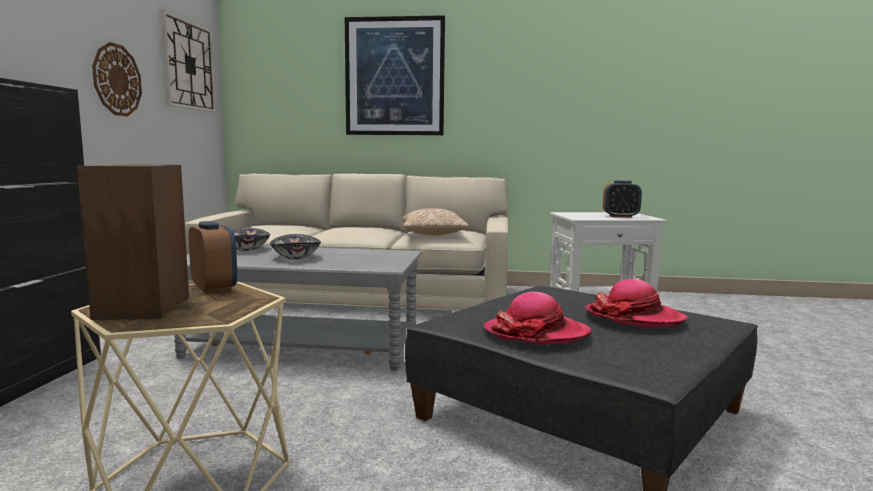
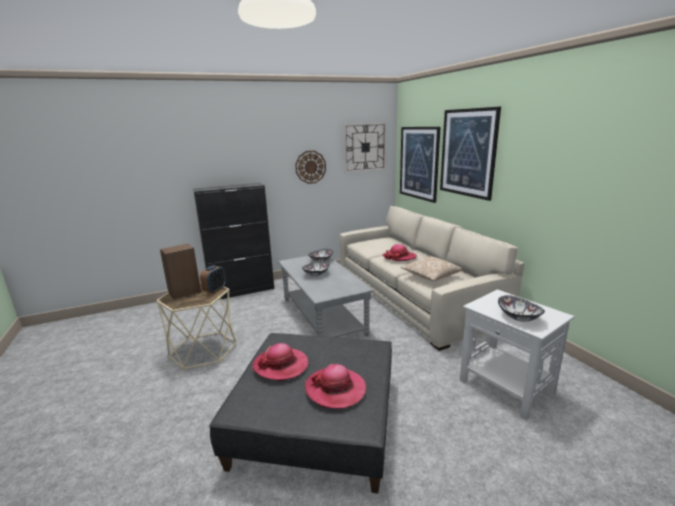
camera: 60 degrees right, 10 degrees up
(288, 99) = (419, 163): none -> picture
(345, 231) = (399, 257): none -> hat
(620, 216) = (519, 317): alarm clock -> bowl

